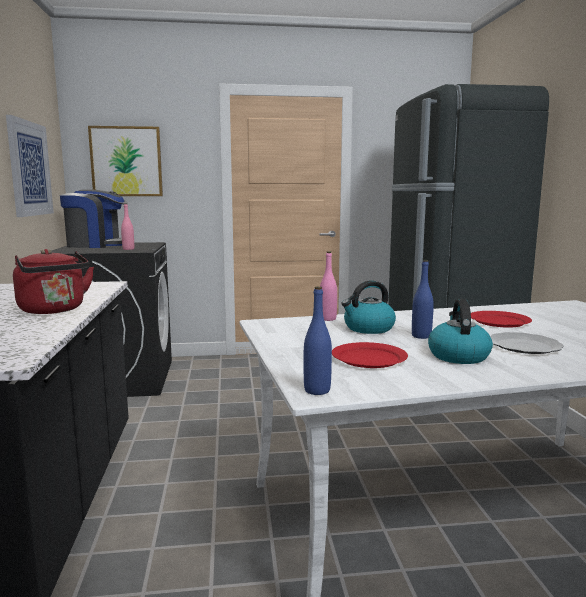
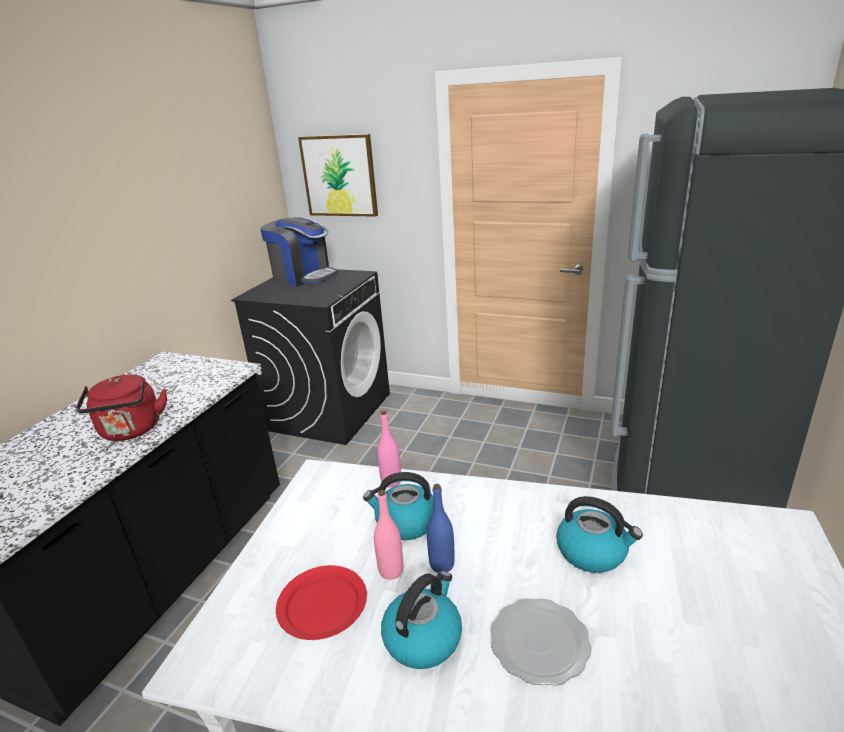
camera: 30 degrees right, 15 degrees up
(29, 169) = (216, 211): picture -> none
(128, 249) = (315, 293): pink bottle -> pink bottle (391, 571)
(317, 390) = (196, 662): blue bottle -> none
(498, 321) = (593, 552): red plate -> kettle

